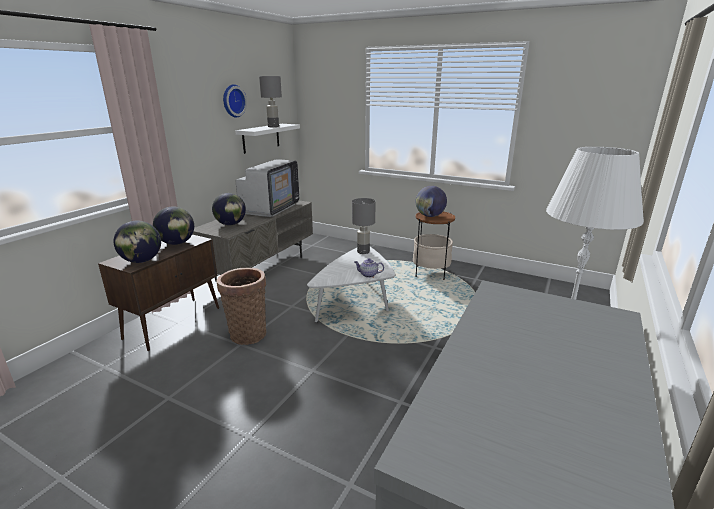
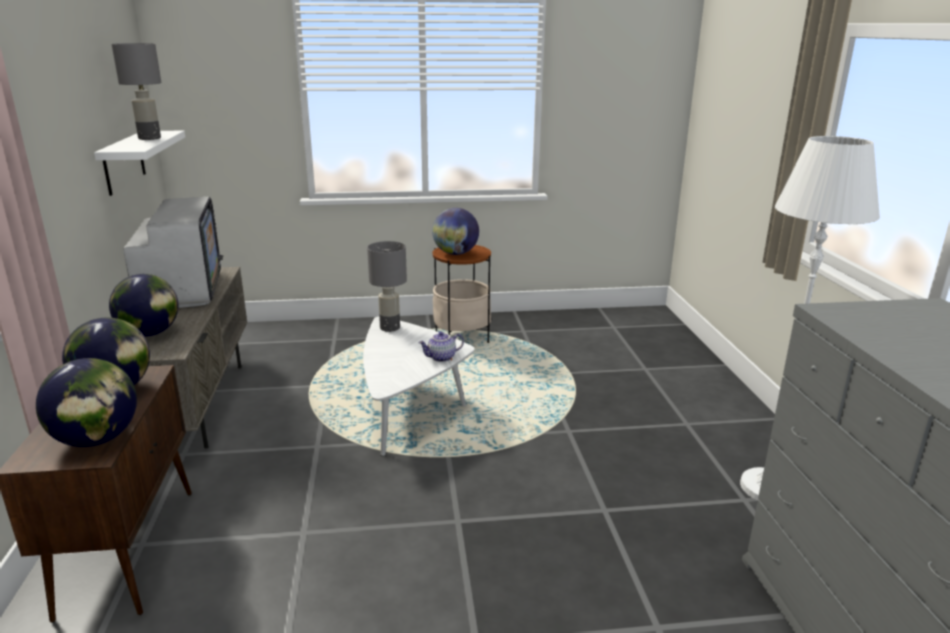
camera: 35 degrees left, 0 degrees up
(232, 101) = (83, 95): wall clock -> none
(247, 333) = (294, 511): basket -> none

